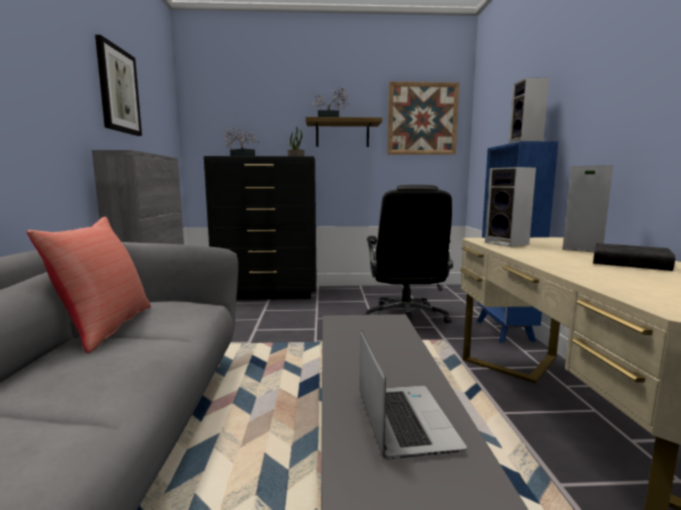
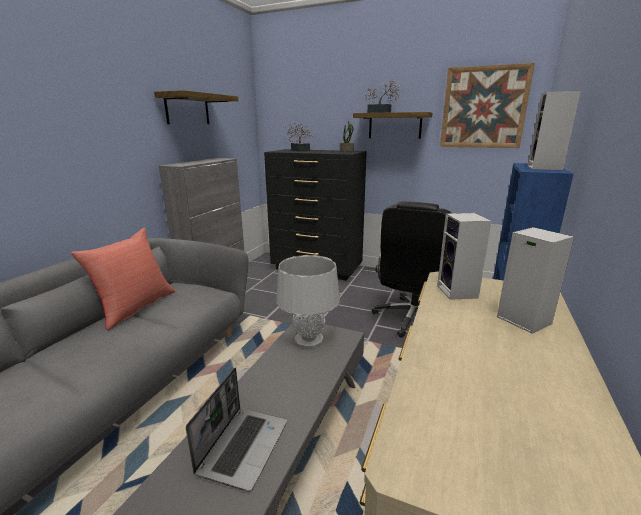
camera: 25 degrees right, 10 degrees up
(118, 90) = (187, 109): picture -> shelf
(359, 328) = (308, 340): none -> grey table lamp
(629, 263) = (522, 363): black book -> none

